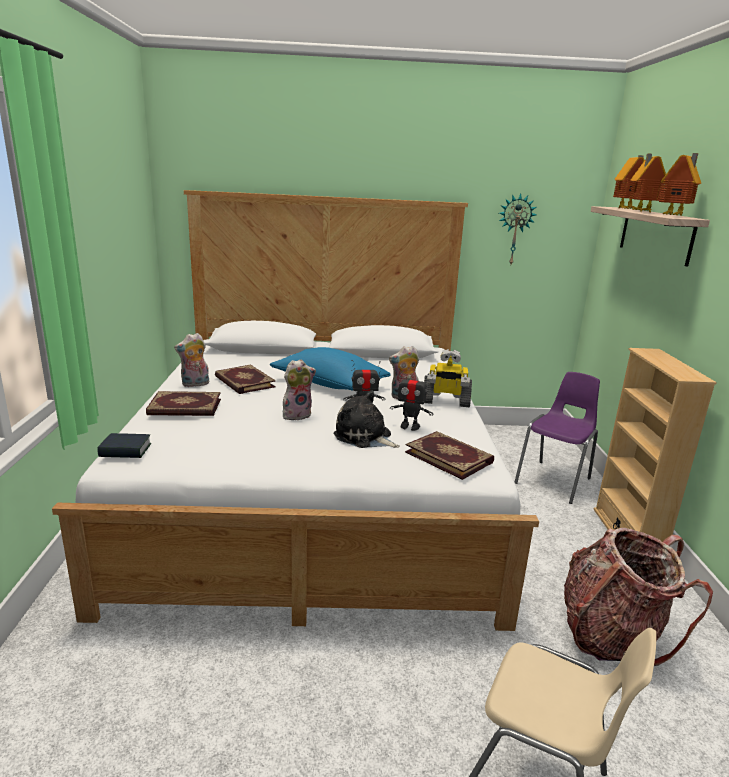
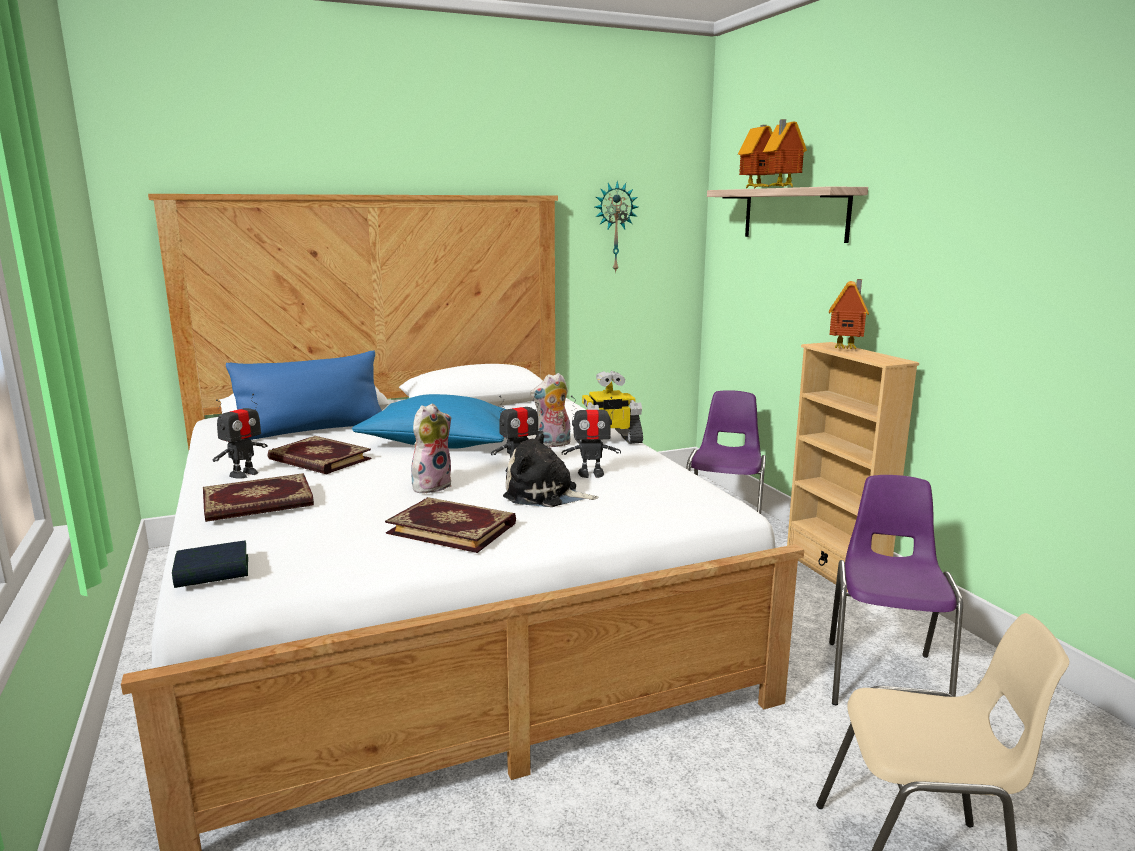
camera: 20 degrees left, 5 degrees down
(195, 384) = (244, 474): plush toy -> toy robot
(258, 358) = (312, 430): none -> blue pillow
(449, 457) = (668, 497): book -> book (453, 528)
(611, 634) = (884, 677): backpack -> purple chair
(675, 216) = (828, 186): toy house -> toy house (847, 349)

